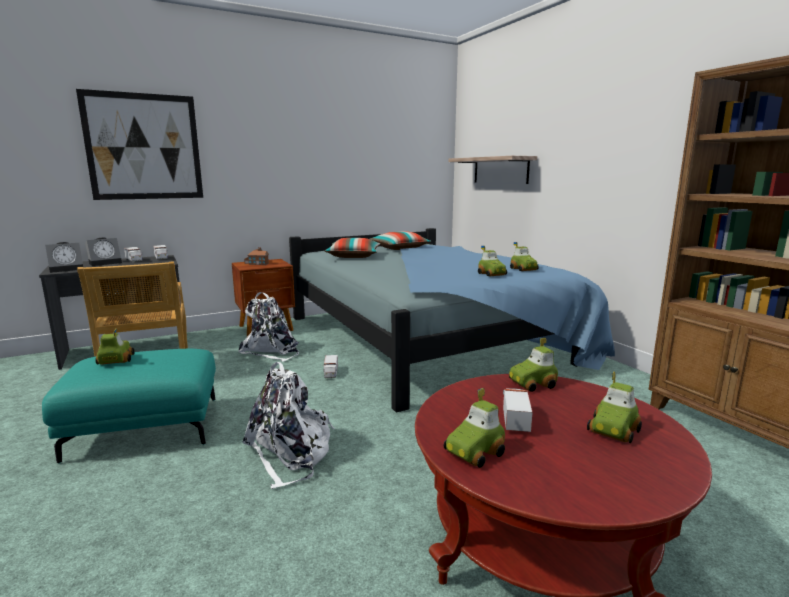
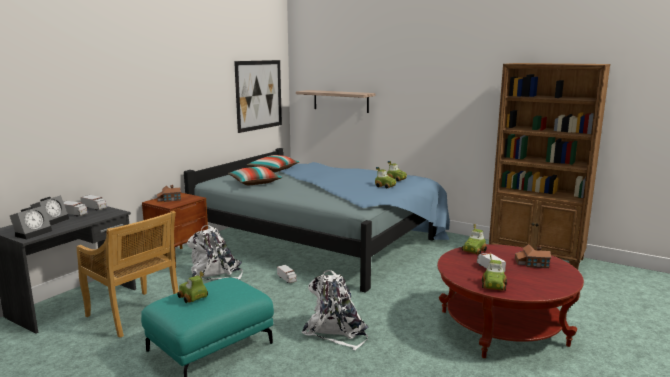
camera: 30 degrees left, 0 degrees up
(144, 147) = (67, 103): picture -> picture (259, 95)
(614, 431) = (531, 263): toy car -> toy house

